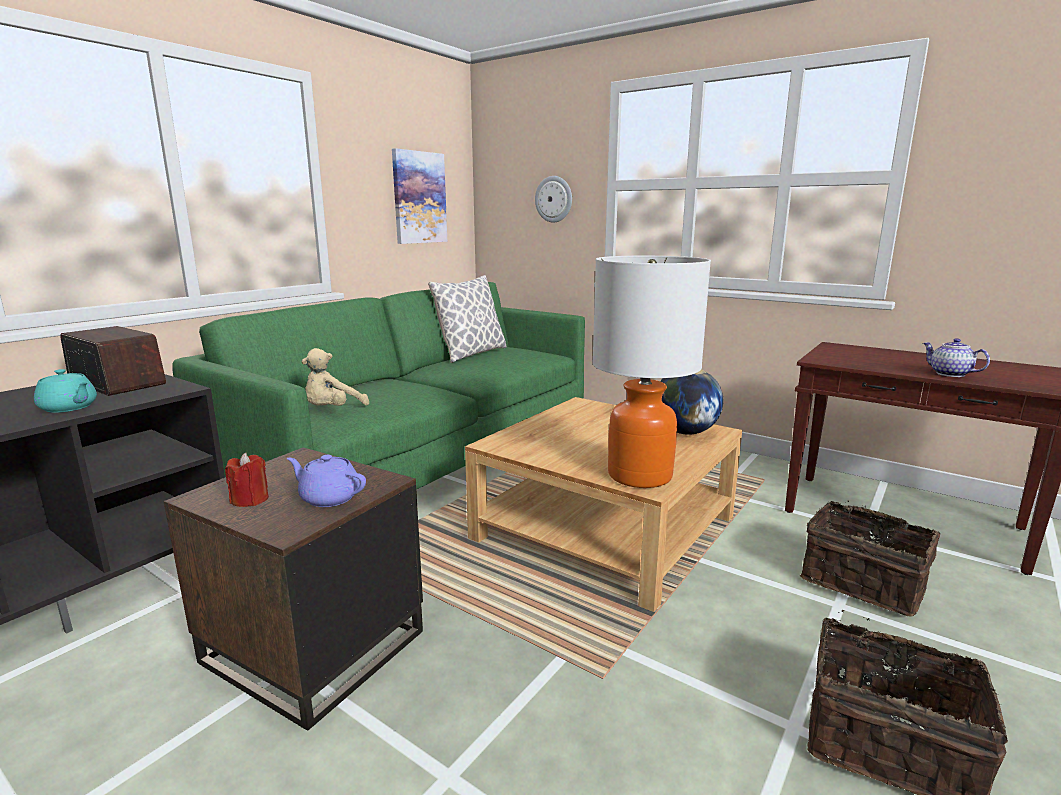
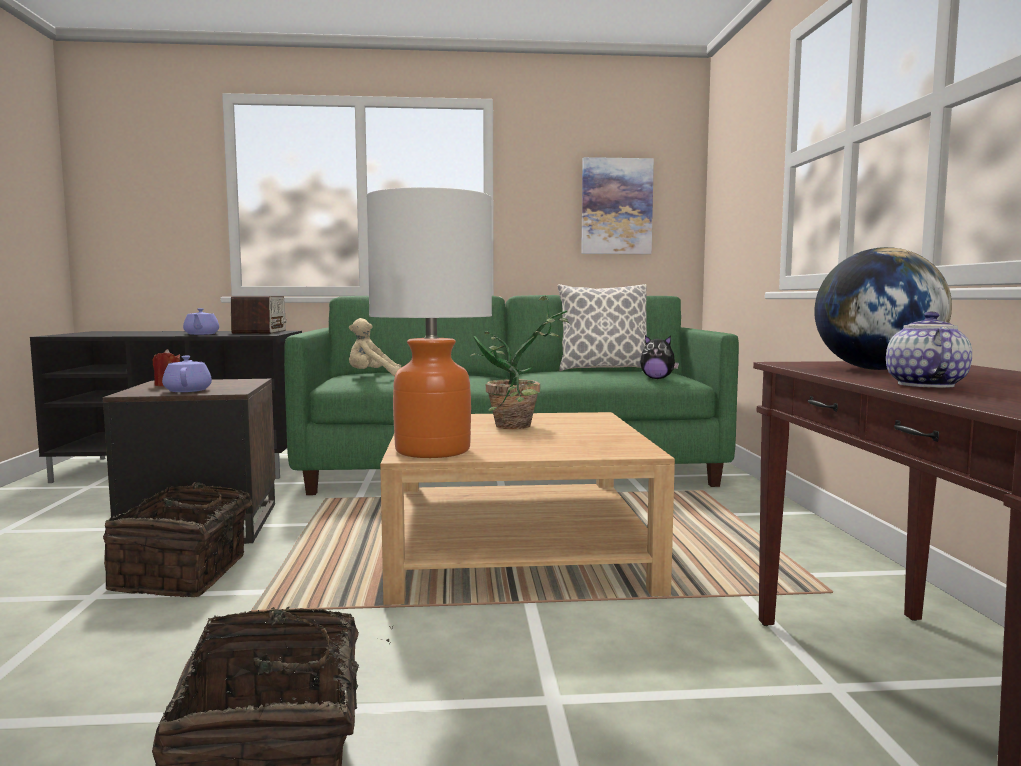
camera: 50 degrees right, 10 degrees down
(69, 408) = (201, 334): turquoise teapot -> purple teapot
(538, 358) = (657, 378): none -> plush toy
(554, 199) = (750, 192): wall clock -> none
(591, 430) = (521, 427): none -> potted plant
(685, 432) = (600, 445): globe -> globe (876, 369)
(863, 582) = (649, 708): basket -> basket (185, 574)

